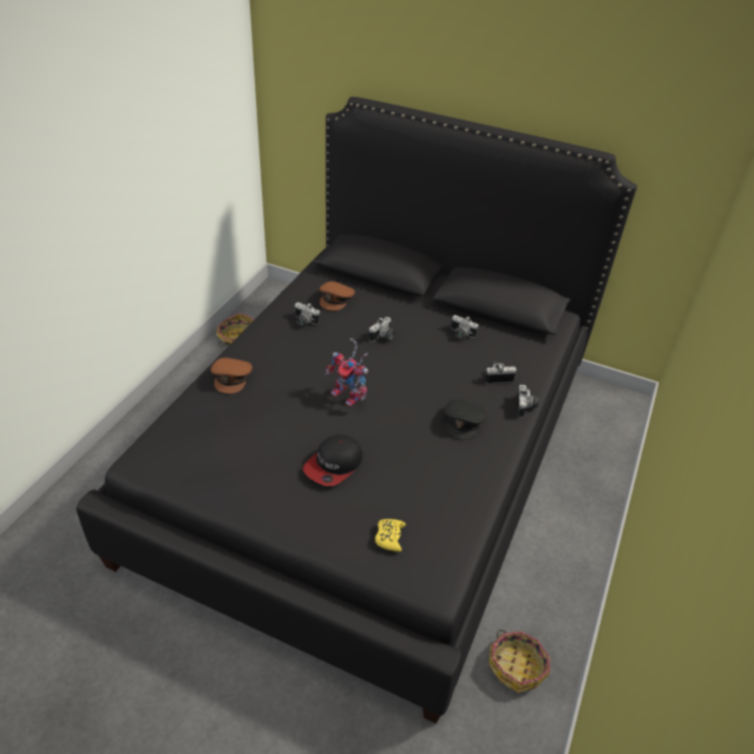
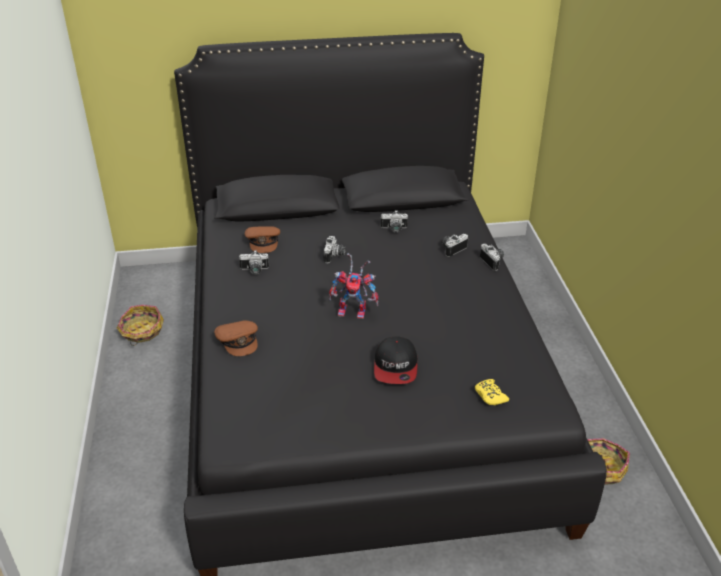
camera: 30 degrees left, 5 degrees down
(463, 422) = (460, 291): black cap -> none

